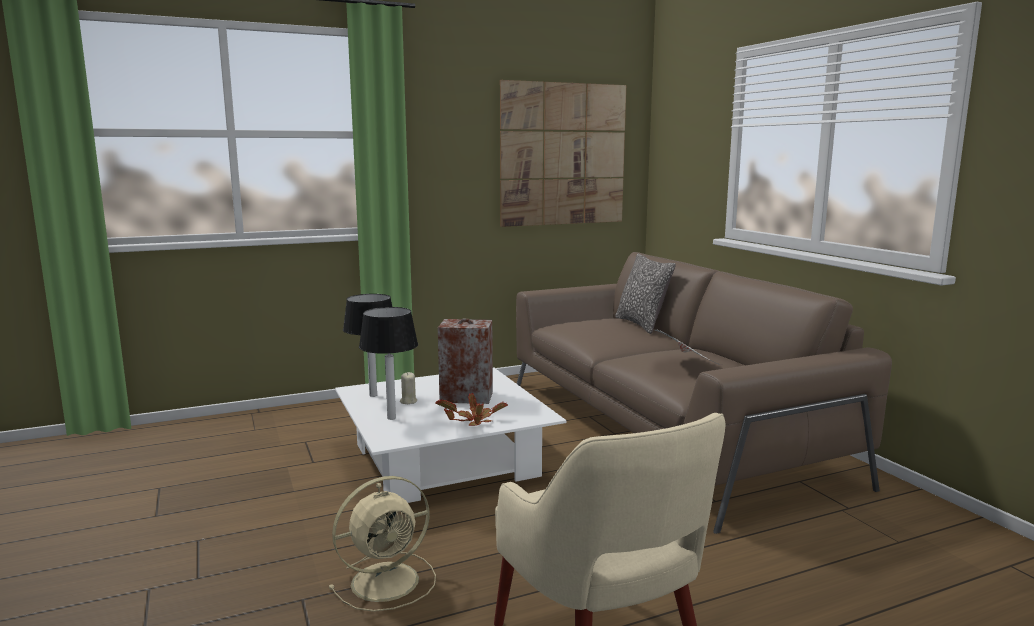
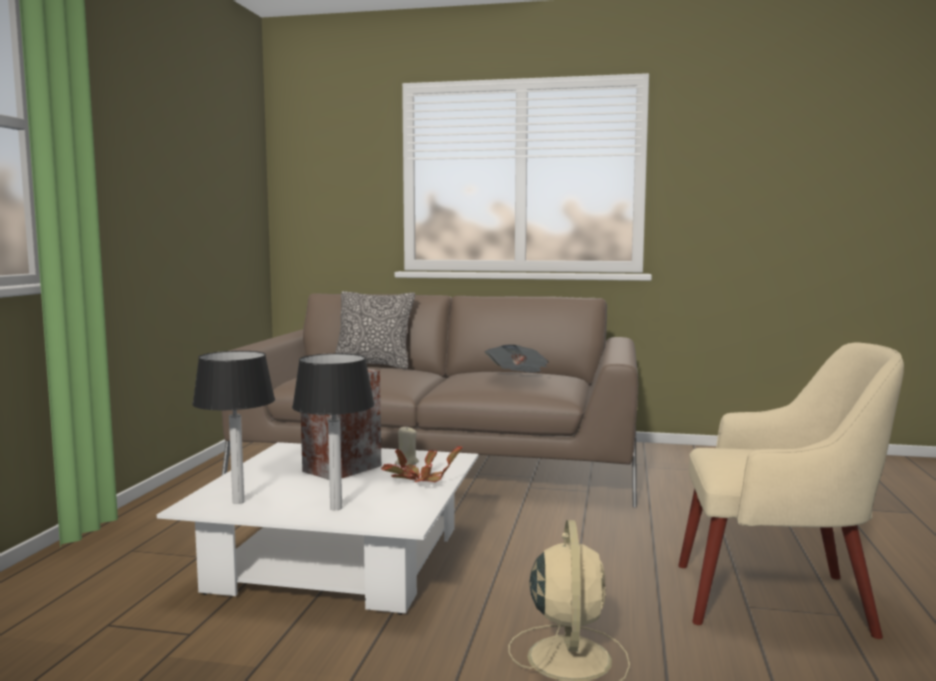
camera: 55 degrees left, 5 degrees down
(408, 401) = (299, 491): beige candle -> beige candle (406, 463)
(563, 154) = (212, 181): picture -> none

